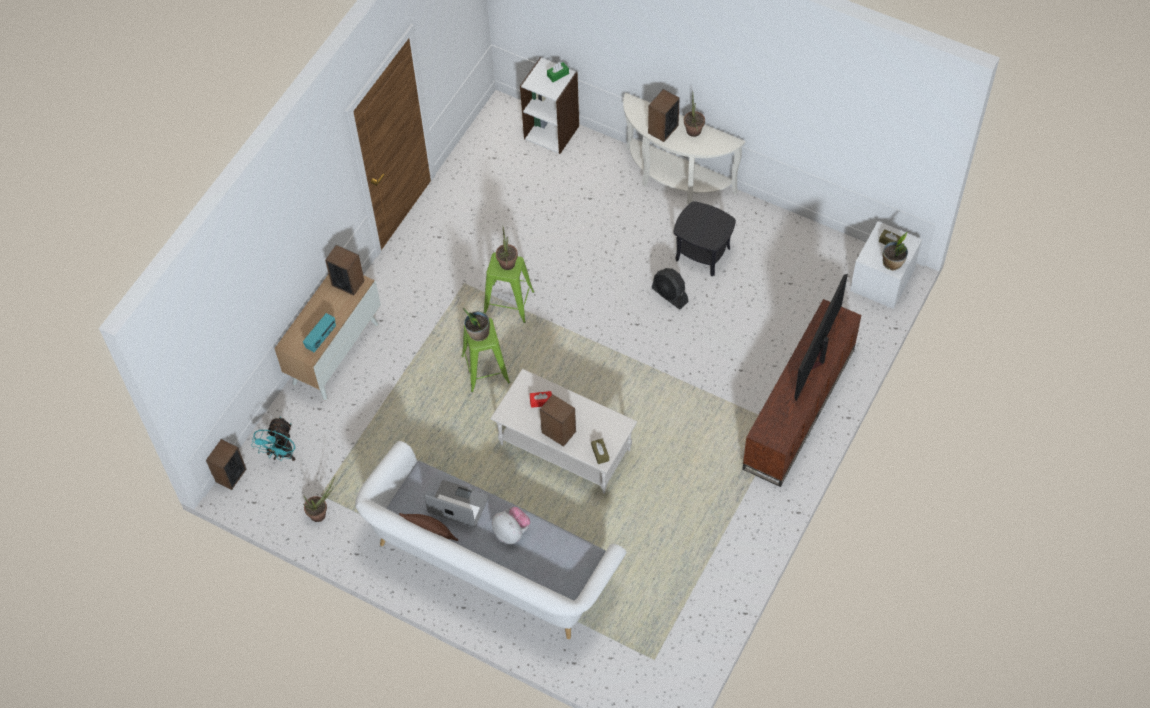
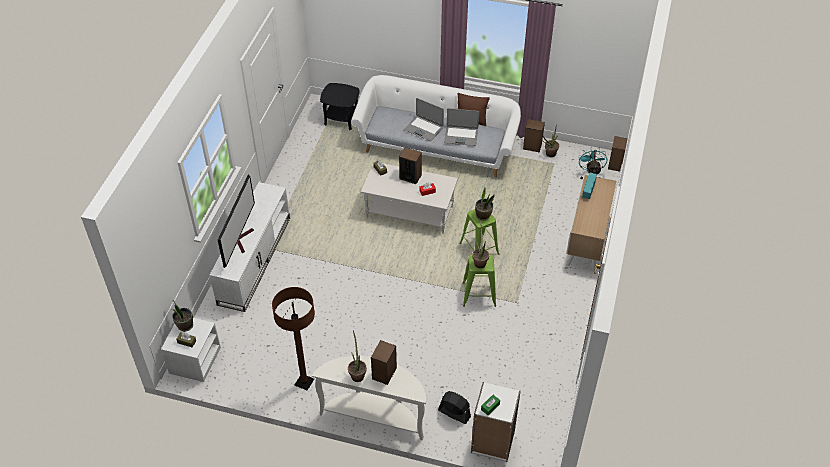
camera: 165 degrees right, 10 degrees down
(348, 282) = (588, 227): speaker -> speaker (532, 146)
(511, 532) = (423, 128): plush toy -> laptop
(669, 295) = (360, 321): black fan -> black fan (454, 413)
(702, 254) = (340, 356): black side table -> black side table (341, 119)
(750, 231) = (304, 382): none -> brown floor lamp
(799, 409) = (254, 259): brown tv stand -> white tv stand

